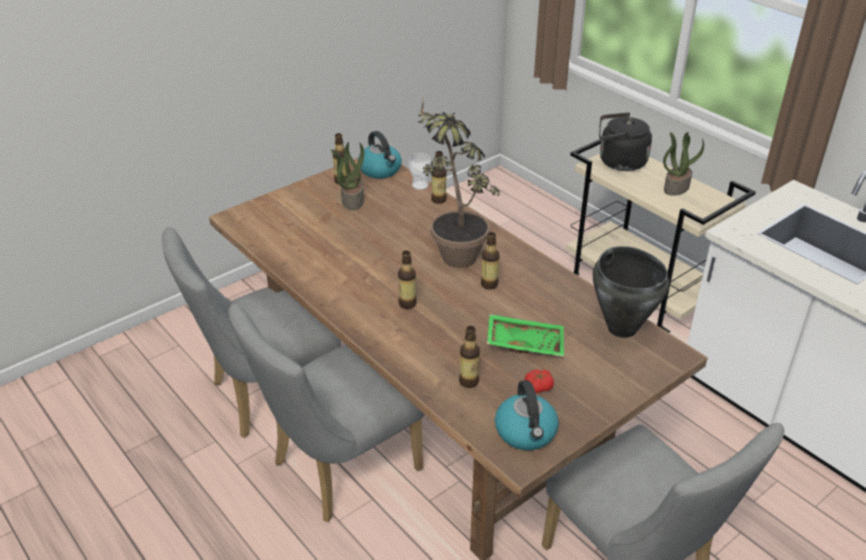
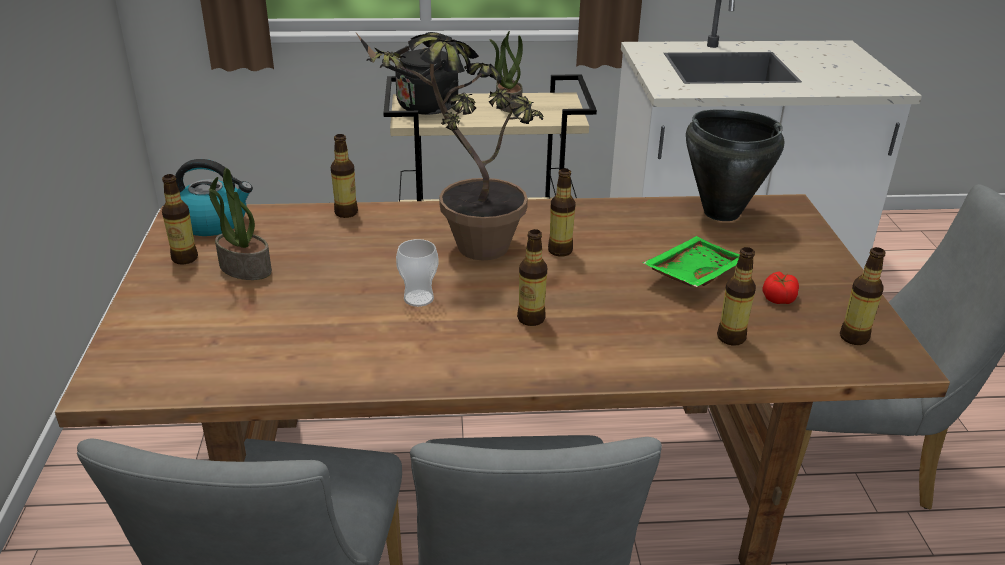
camera: 55 degrees left, 5 degrees down
(420, 185) = (295, 211): cup -> cup (418, 298)
(526, 432) = (854, 337): kettle -> bottle

